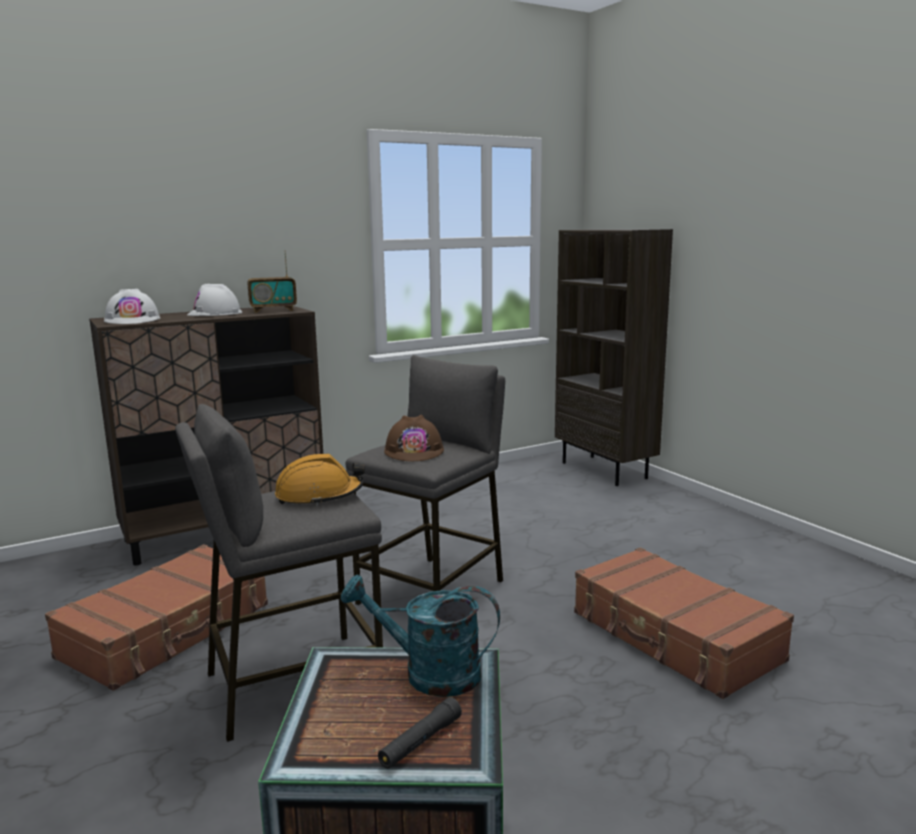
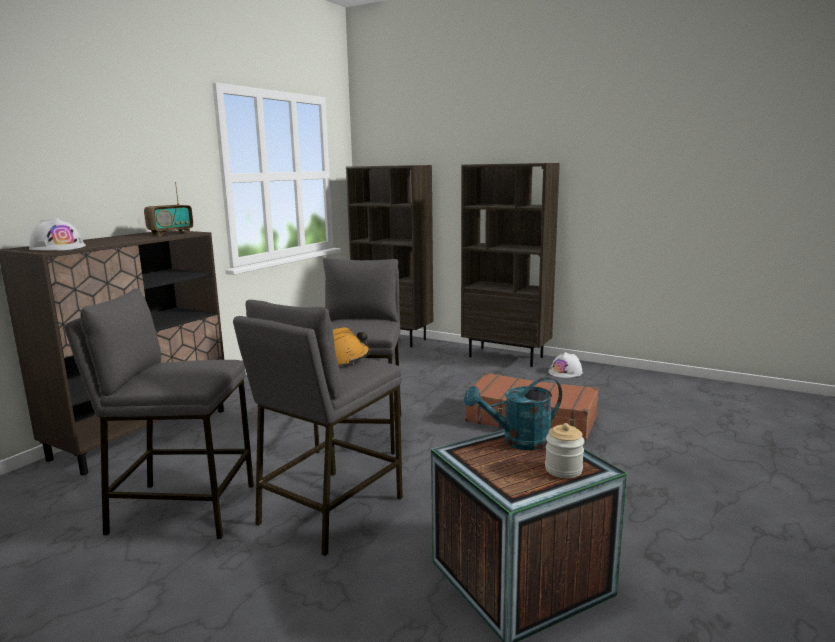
camera: 30 degrees left, 0 degrees up
(168, 631) = (182, 508): brown suitcase -> grey stool
(215, 313) = (123, 238): white hard hat -> white hard hat (565, 372)
(414, 451) = (354, 326): brown hard hat -> none
(420, 742) = (563, 469): black flashlight -> jar
(740, 527) = (506, 357): none -> brown bookcase

